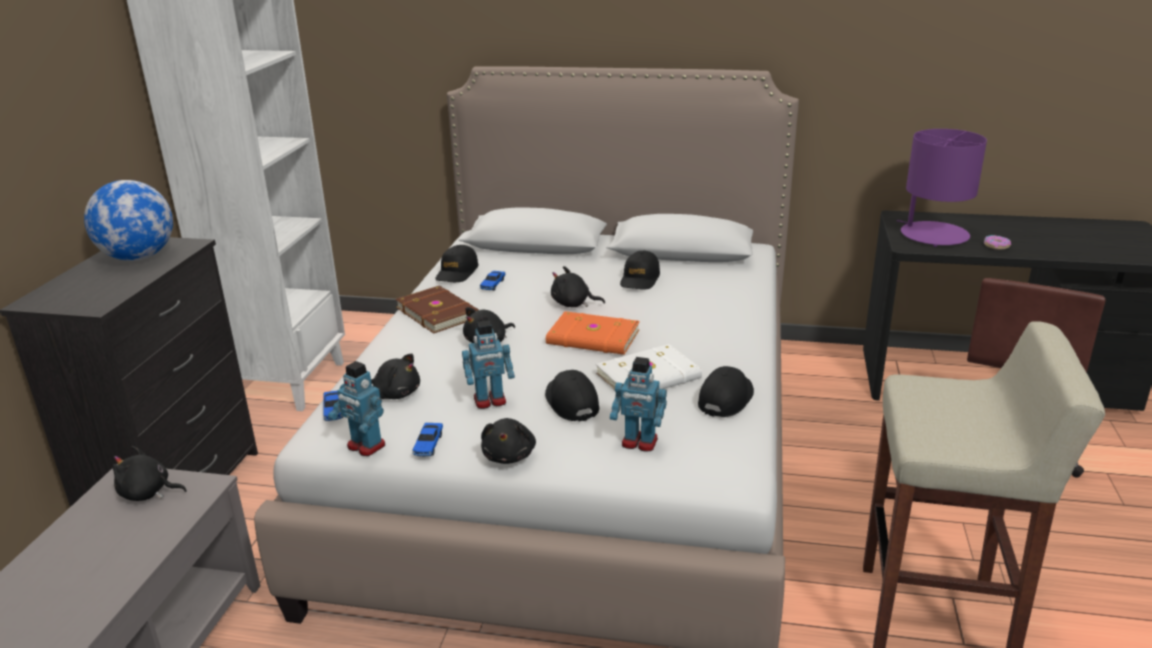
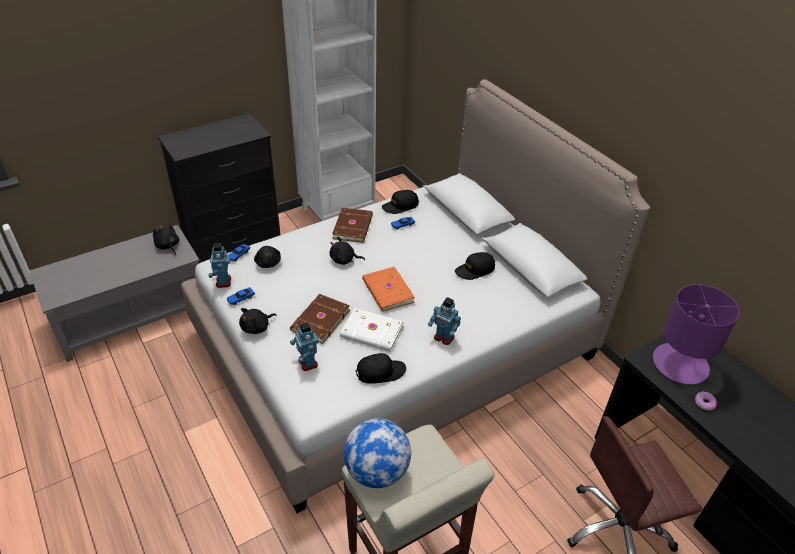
camera: 45 degrees right, 15 degrees up
(139, 257) = (232, 131): globe -> globe (377, 471)
(490, 401) = (292, 294): toy robot -> toy robot (443, 338)
(571, 402) = (319, 320): black cap -> brown book
(573, 304) = (416, 263): black plush toy -> none

